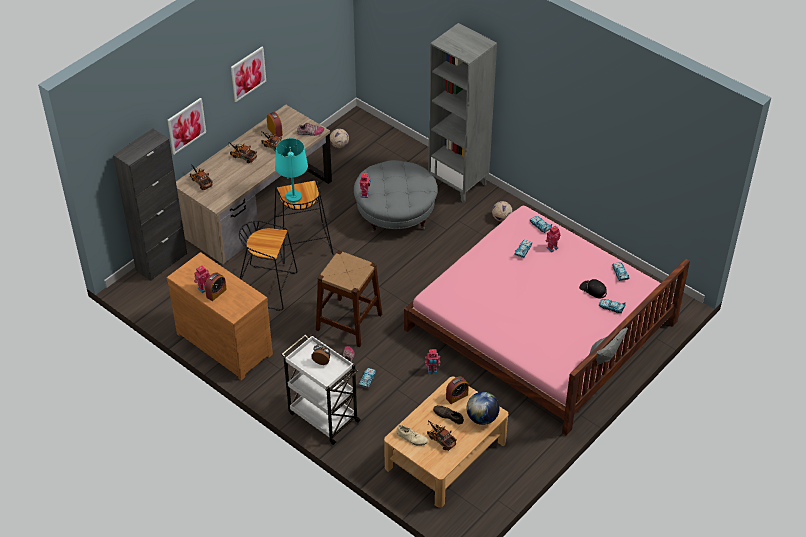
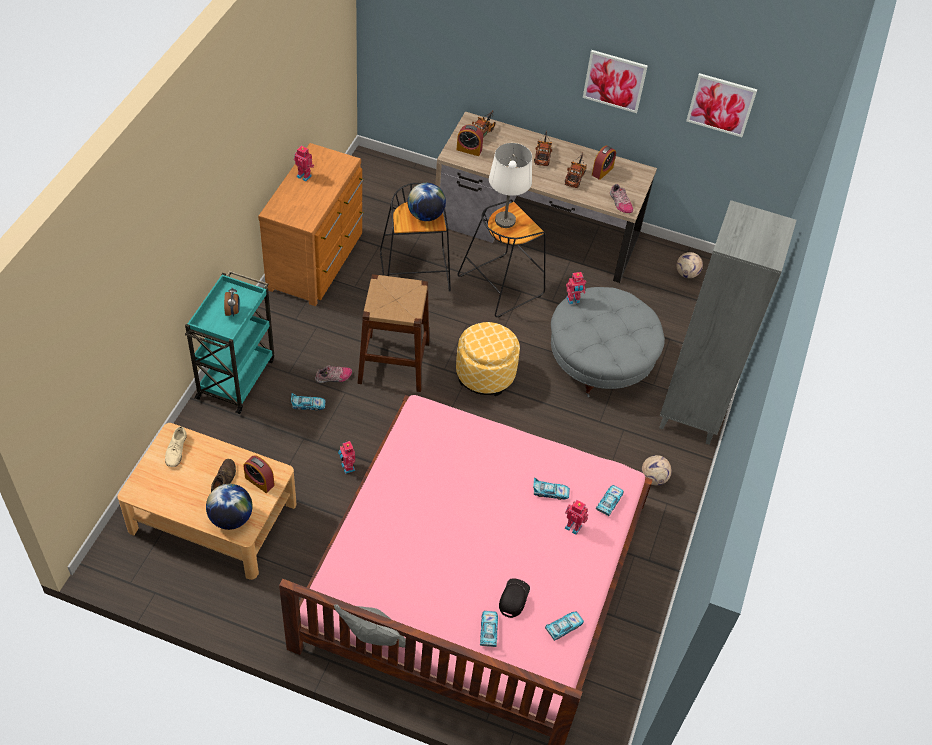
camera: 65 degrees right, 5 degrees up
(161, 262) = (413, 175): black cabinet -> none
(186, 125) = (506, 63): picture -> picture (721, 104)
(216, 293) = (301, 188): alarm clock -> alarm clock (469, 150)
(267, 237) = (425, 215): none -> globe
(293, 197) = (505, 220): turquoise table lamp -> white table lamp
(322, 416) = (236, 377): white cart -> turquoise cart
(381, 275) = (485, 374): none -> ottoman
(440, 439) = (183, 480): toy truck -> none

